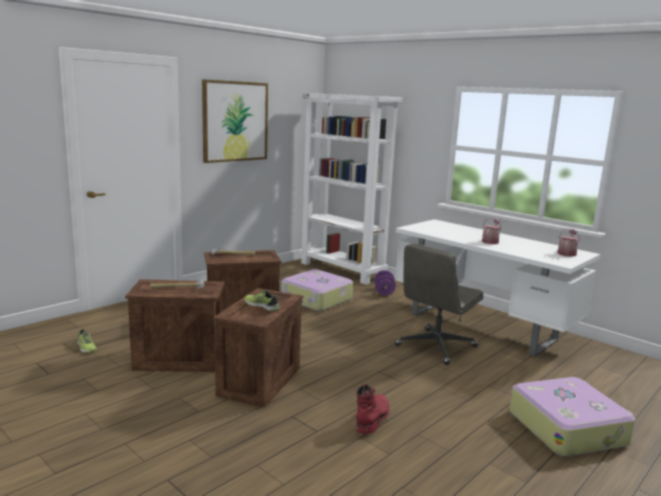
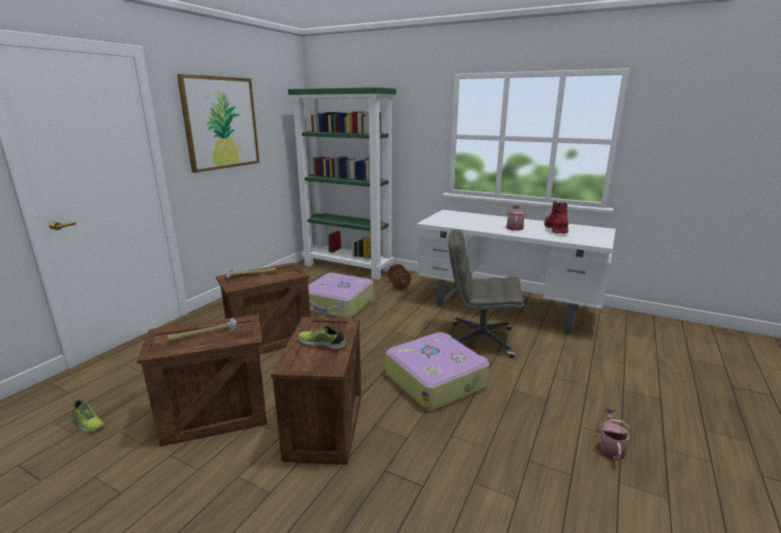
camera: 15 degrees left, 5 degrees up
(342, 270) = (348, 267): white bookcase -> green bookcase
(372, 418) = (471, 449): red boot -> red boot (555, 229)
(384, 292) = (398, 285): purple dumbbell -> brown dumbbell
(436, 346) = (480, 339): grey office chair -> grey office chair turned 75 degrees clockwise
(567, 253) = (590, 232): watering can -> watering can (610, 447)
(567, 427) = (652, 413): suitcase -> suitcase (435, 379)

